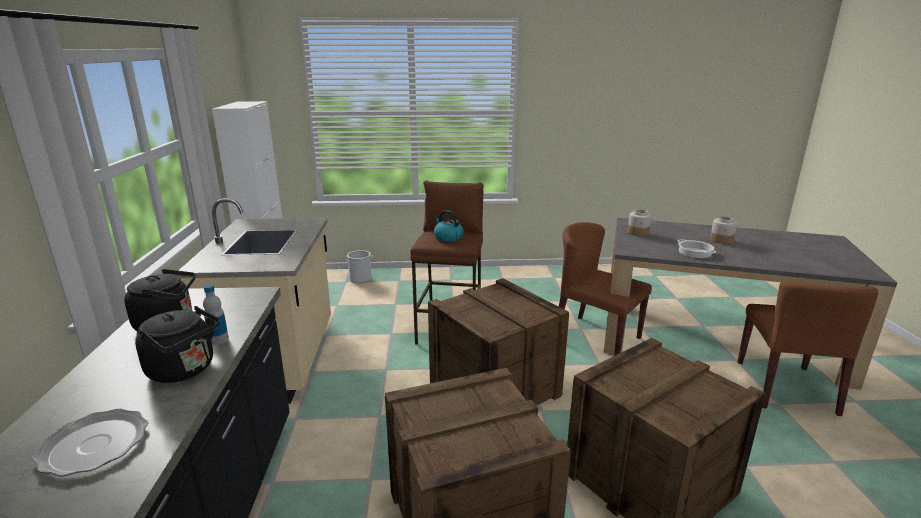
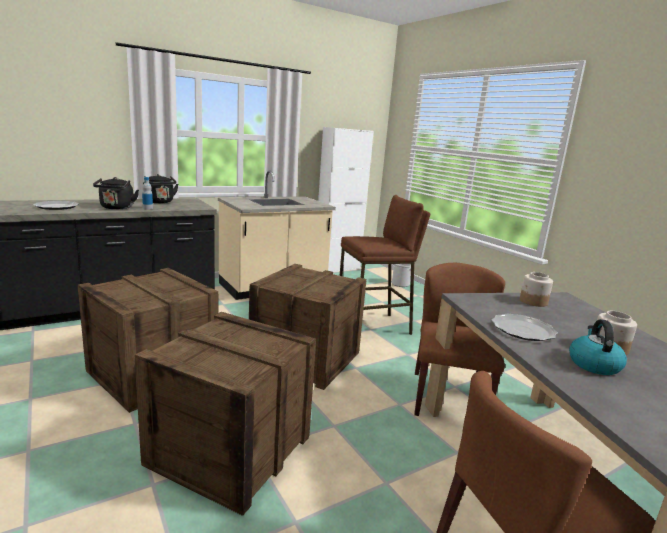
camera: 60 degrees right, 5 degrees down
(448, 237) = (374, 240): kettle -> kettle (593, 364)
(694, 252) = (522, 330): cooking pot -> plate

